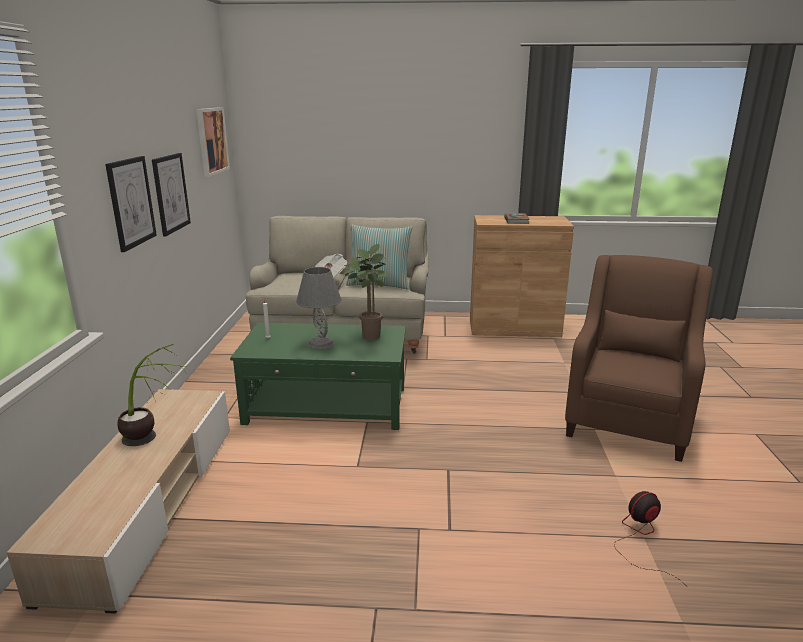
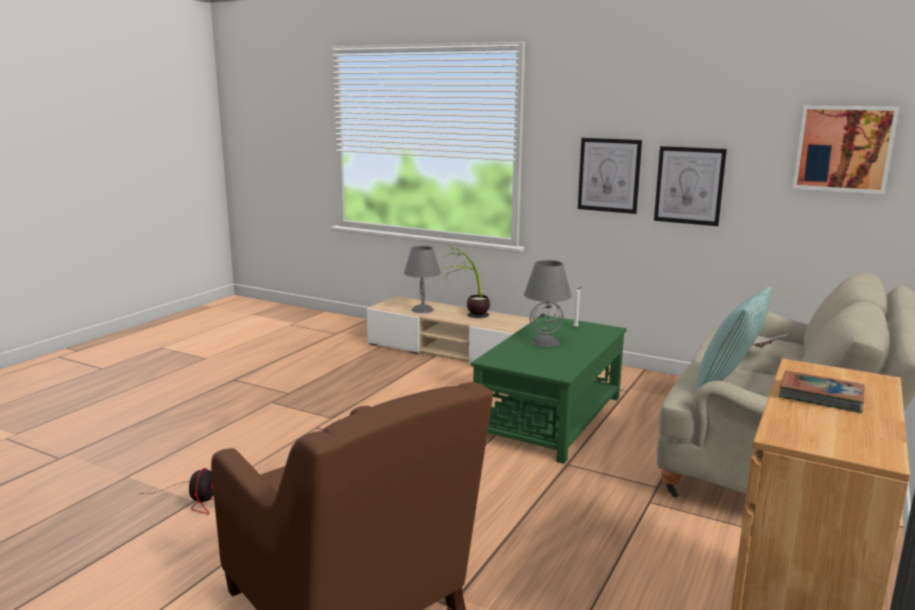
camera: 115 degrees right, 5 degrees down
(115, 489) = (422, 310): none -> grey table lamp
(369, 335) = (552, 361): potted plant -> none

